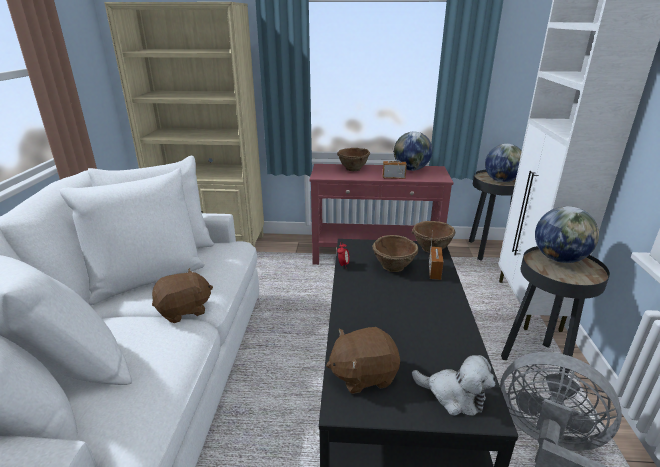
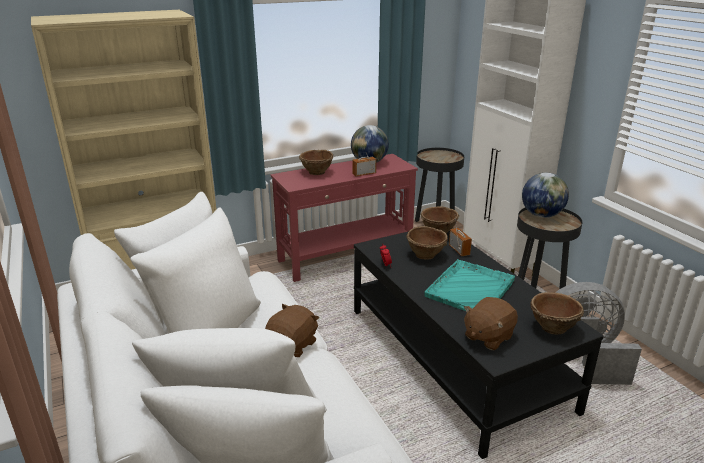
camera: 30 degrees left, 0 degrees up
(403, 314) = (470, 288): none -> turquoise tray
(454, 395) = (552, 327): plush toy -> brown bowl
(501, 181) = (443, 158): globe -> none

